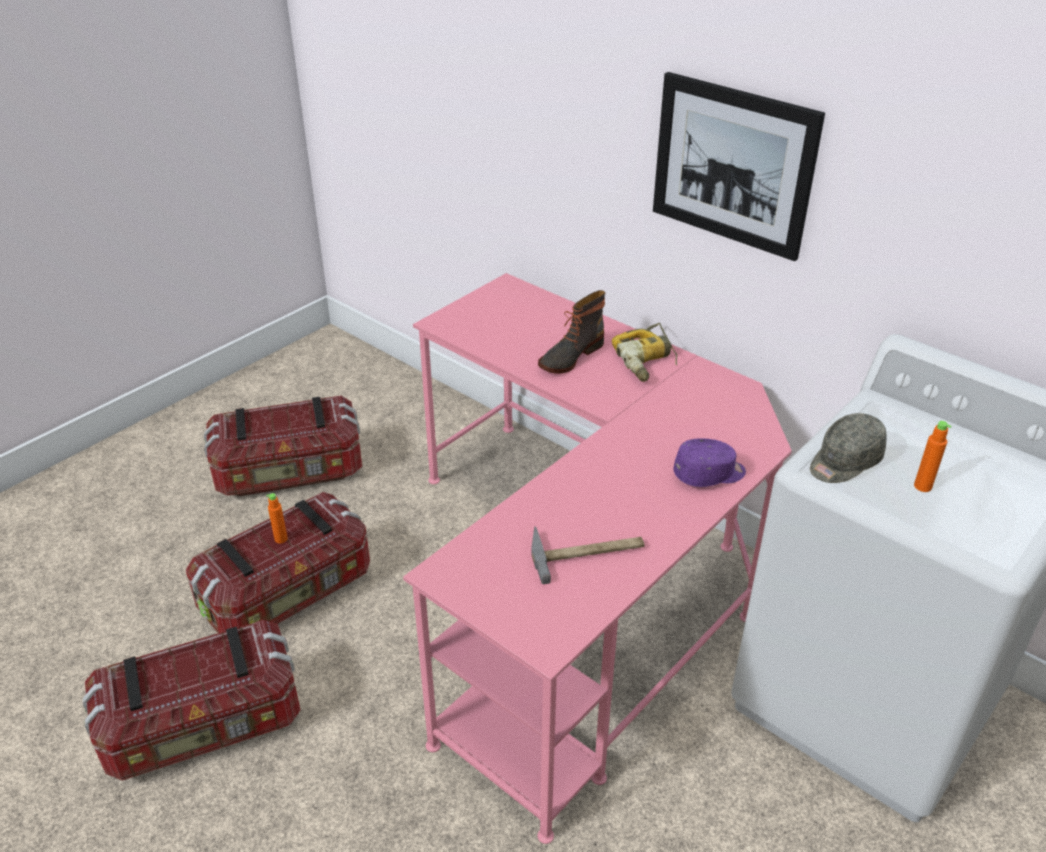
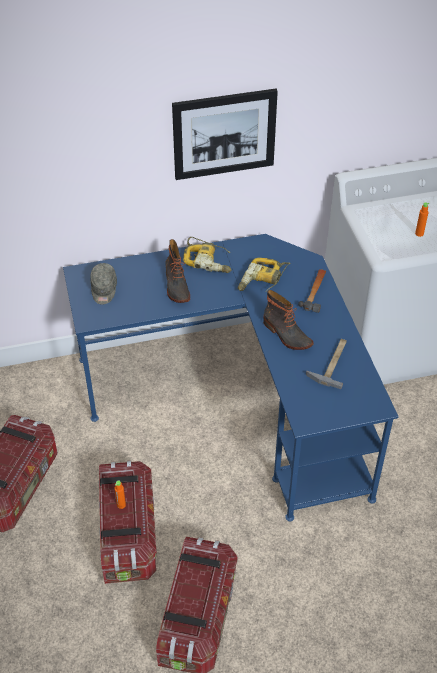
camera: 55 degrees left, 10 degrees up
(584, 587) = (238, 399): pink desk -> blue desk
(592, 483) = (286, 335): none -> boot
(669, 418) = (263, 280): none -> power drill
(709, 474) = (315, 292): purple cap -> hammer
(844, 462) = (387, 245): grey cap -> grey cap (104, 289)

